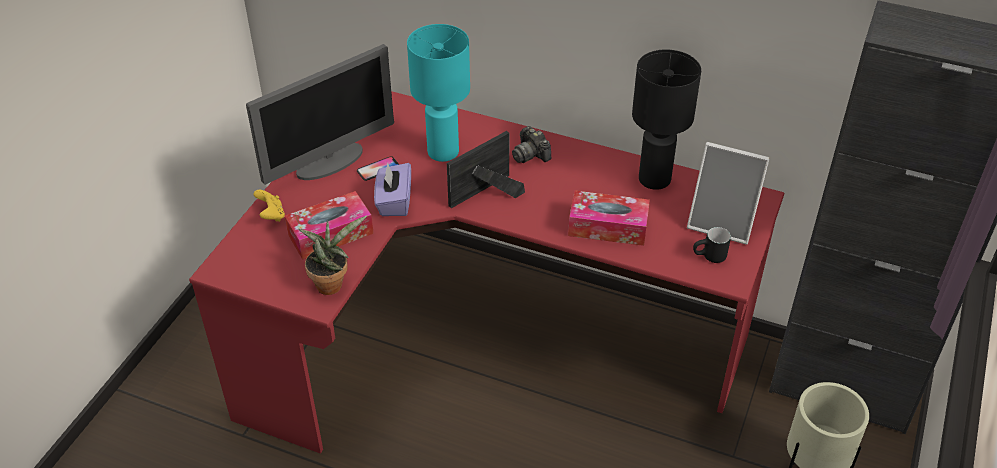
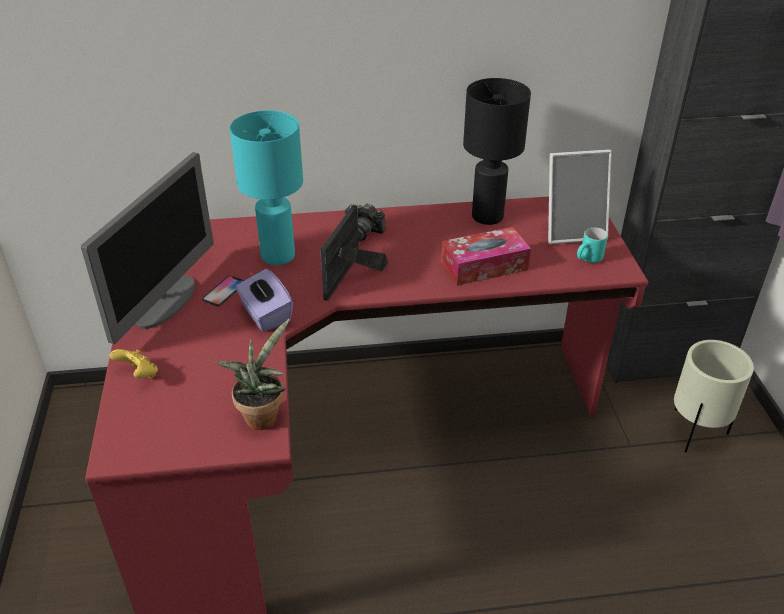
camera: 30 degrees left, 5 degrees down
(330, 234) = (221, 368): tissue box -> none
(710, 258) = (589, 260): black mug -> turquoise mug

